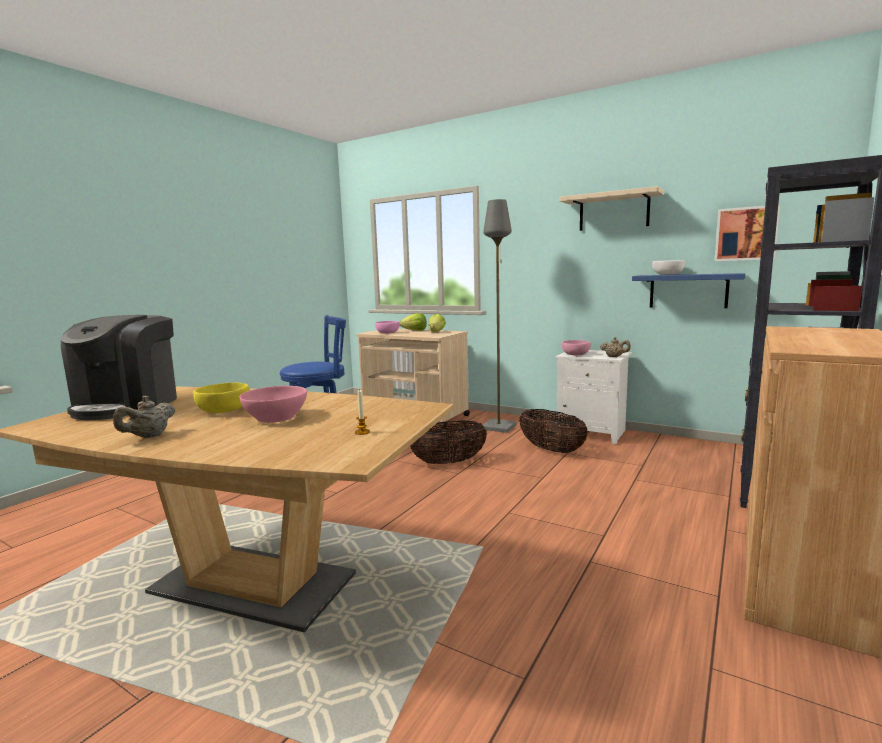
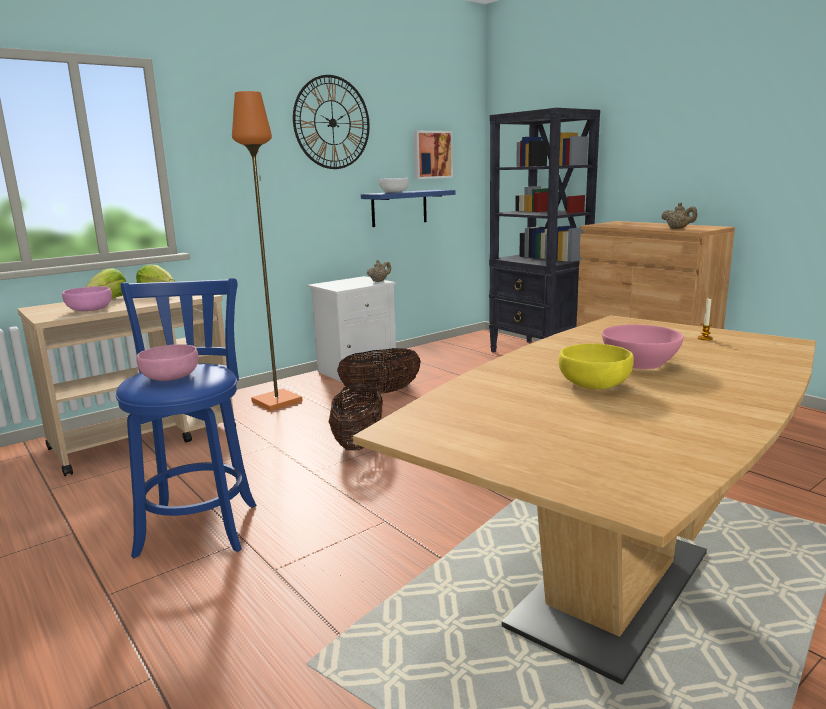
camera: 70 degrees left, 5 degrees up
(128, 405) = (519, 443): coffee machine -> none
(149, 436) = (717, 409): beige teapot -> beige teapot (678, 229)
(499, 427) = (277, 401): grey floor lamp -> orange floor lamp
(575, 354) = (343, 286): pink bowl -> pink bowl (169, 377)
(613, 212) = (332, 122): beige shelf -> wall clock

